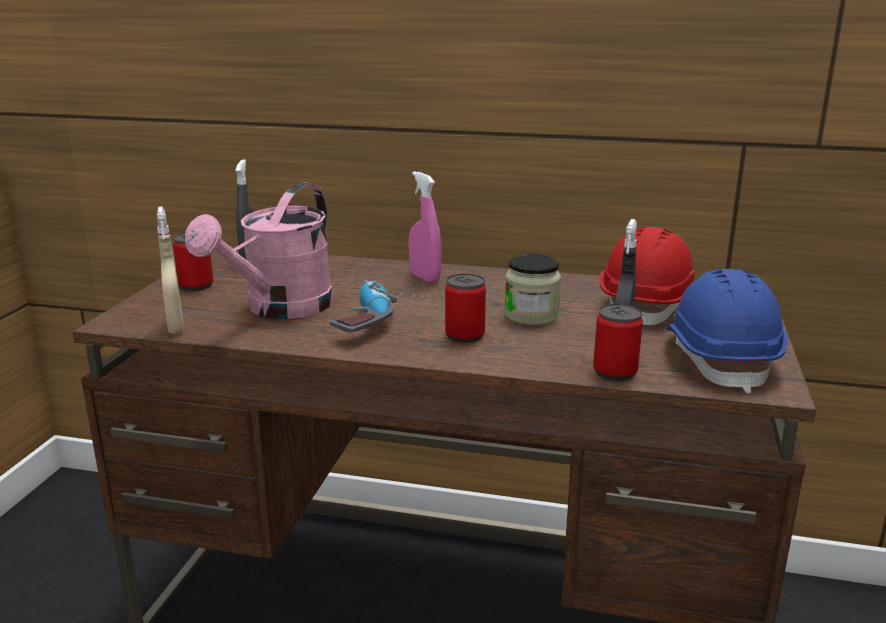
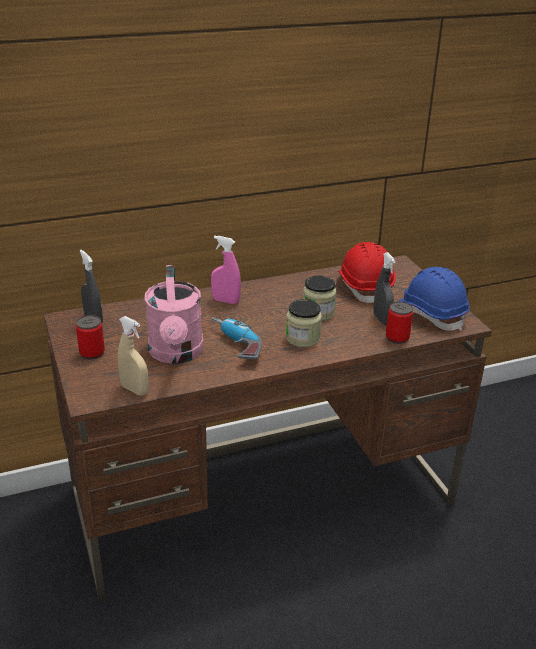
camera: 35 degrees left, 10 degrees up
(465, 335) = (303, 338): can -> jar

